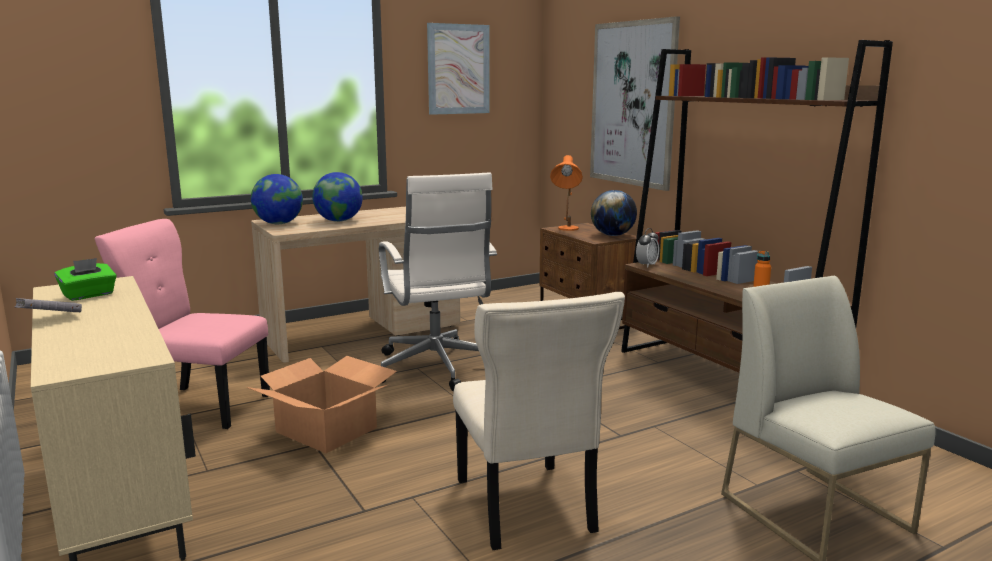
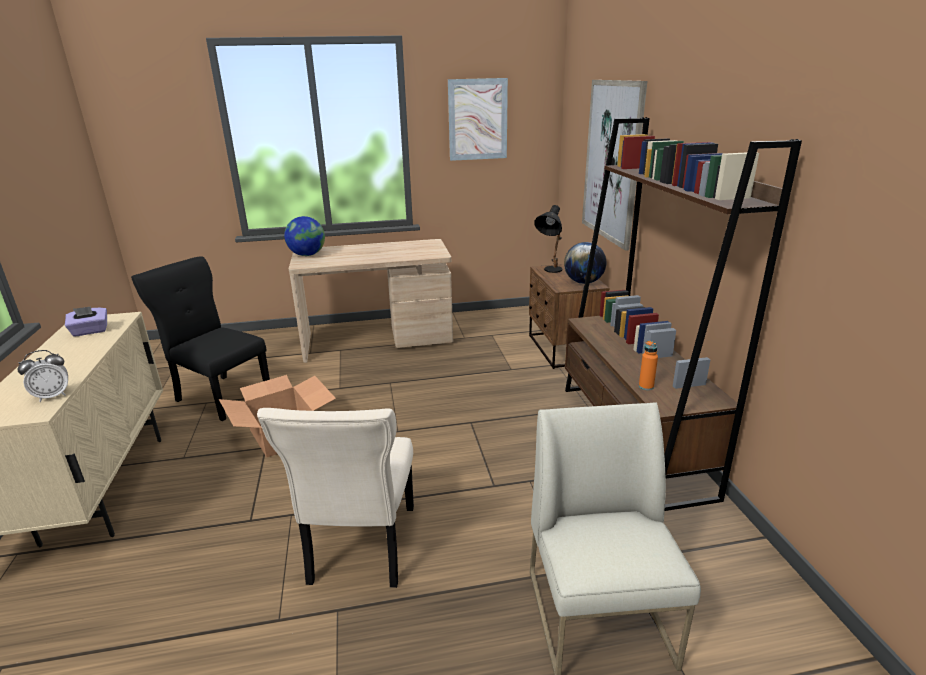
camera: 20 degrees right, 10 degrees up
(50, 319) = (39, 356): grey book -> none
(89, 295) = (90, 331): green tissue box -> purple tissue box
(199, 406) = (221, 396): pink chair -> black chair
(338, 221) = (352, 255): globe -> none
(437, 368) = (404, 386): white office chair -> none
(566, 230) = (549, 271): orange table lamp -> black table lamp
(646, 265) = (585, 322): alarm clock -> alarm clock (52, 396)

